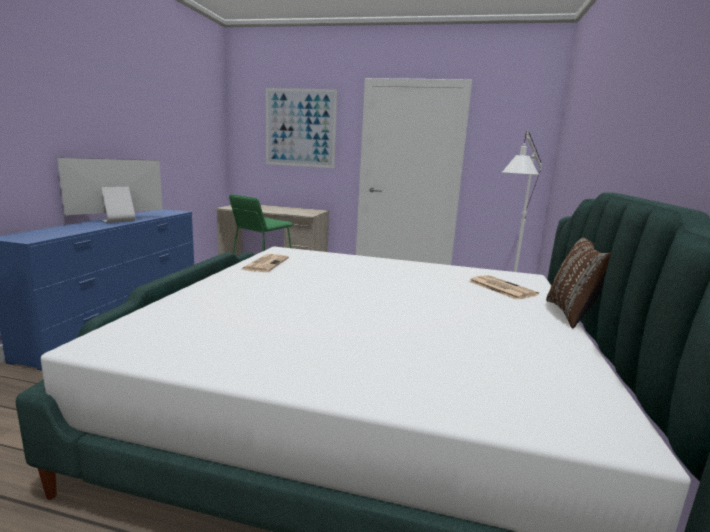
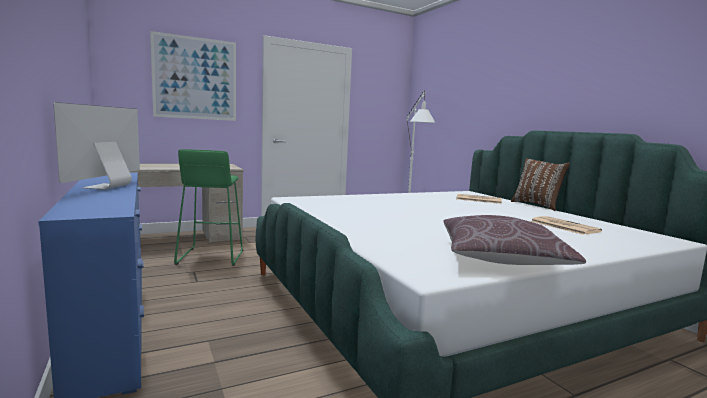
camera: 40 degrees left, 5 degrees down
(216, 355) = (500, 258): none -> brown pillow
(265, 264) = (319, 209): newspaper -> newspaper (563, 226)

